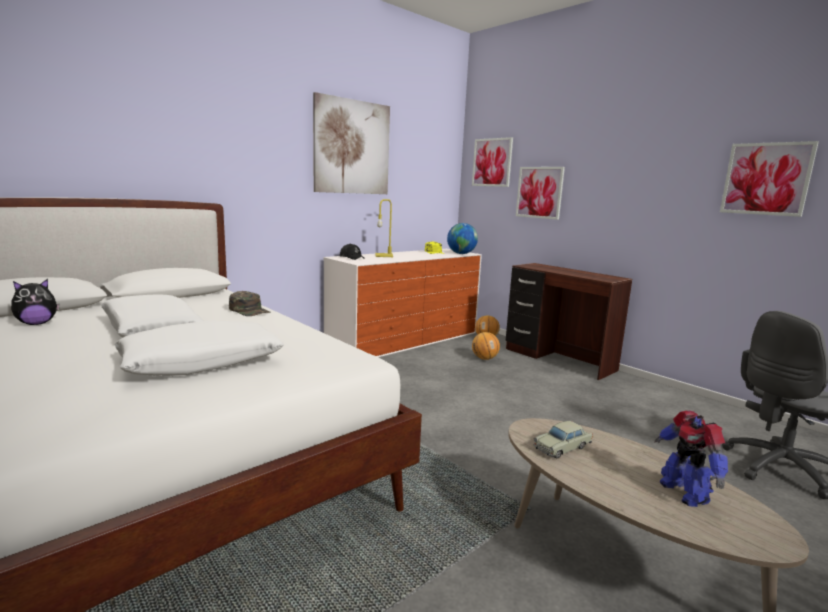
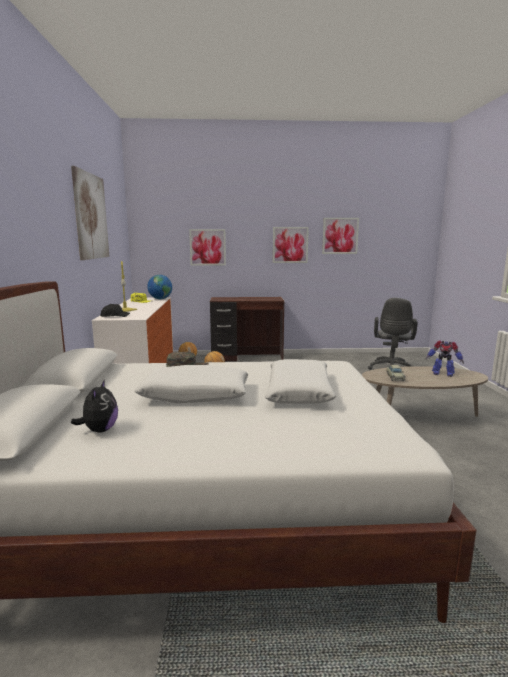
camera: 50 degrees left, 0 degrees up
(492, 162) = (161, 225): picture -> picture (290, 245)

